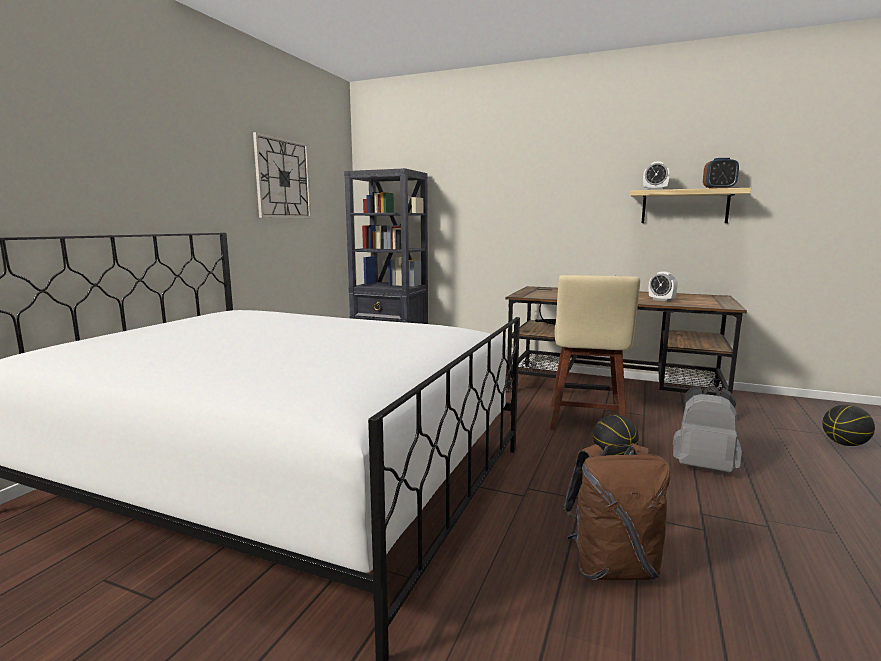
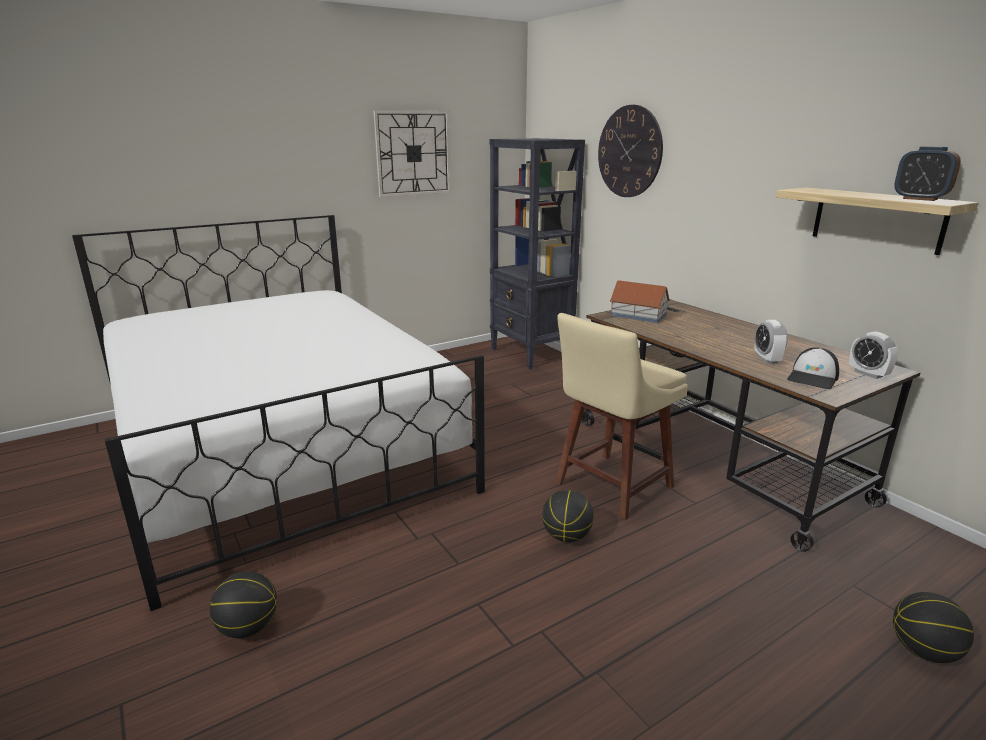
camera: 35 degrees right, 10 degrees up
(474, 180) = (629, 152): none -> wall clock
(511, 624) = (248, 627): none -> basketball
(536, 293) = (638, 315): none -> toy house
(612, 567) = (378, 630): brown backpack -> none
(655, 190) = (818, 191): alarm clock -> alarm clock (868, 374)
(703, 303) = (813, 378): none -> cap
(703, 466) = (643, 589): grey backpack -> none

